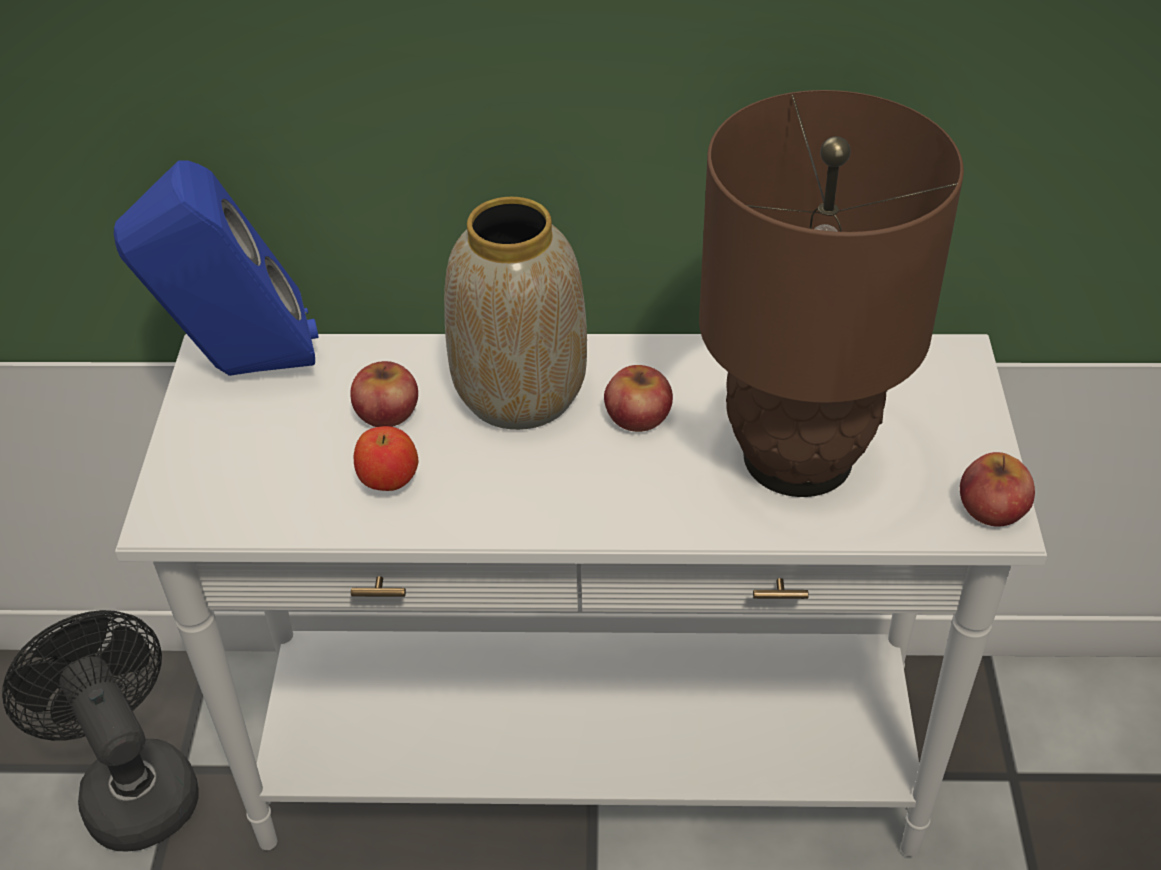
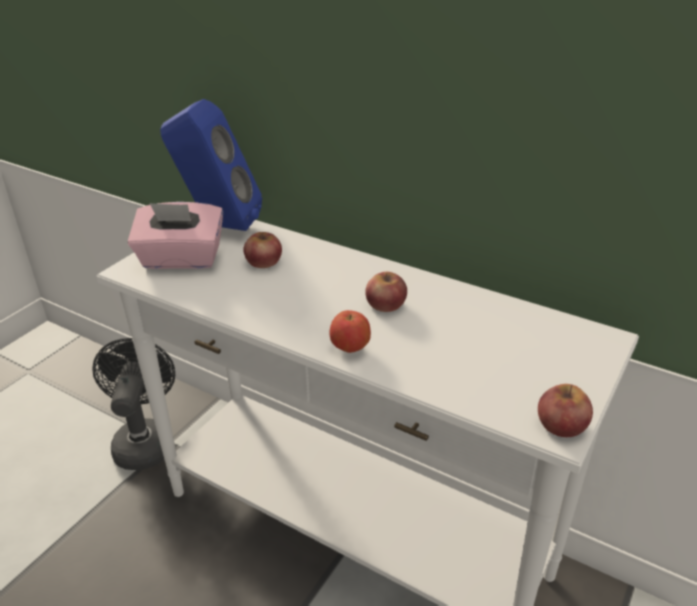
camera: 30 degrees right, 10 degrees down
(242, 460) = (181, 259): none -> pink tissue box
(389, 481) = (235, 289): apple -> apple (350, 348)
(522, 393) = (335, 275): vase -> none
(796, 457) = (457, 353): brown table lamp -> none

